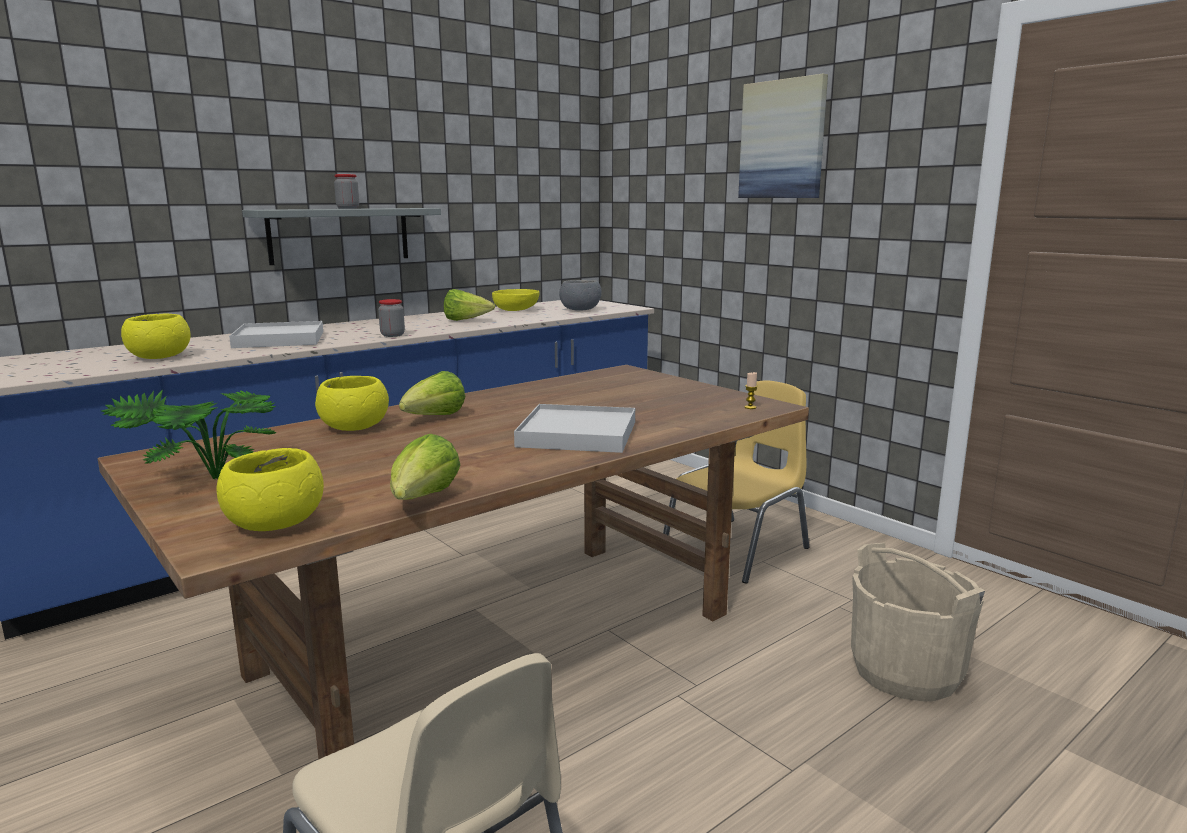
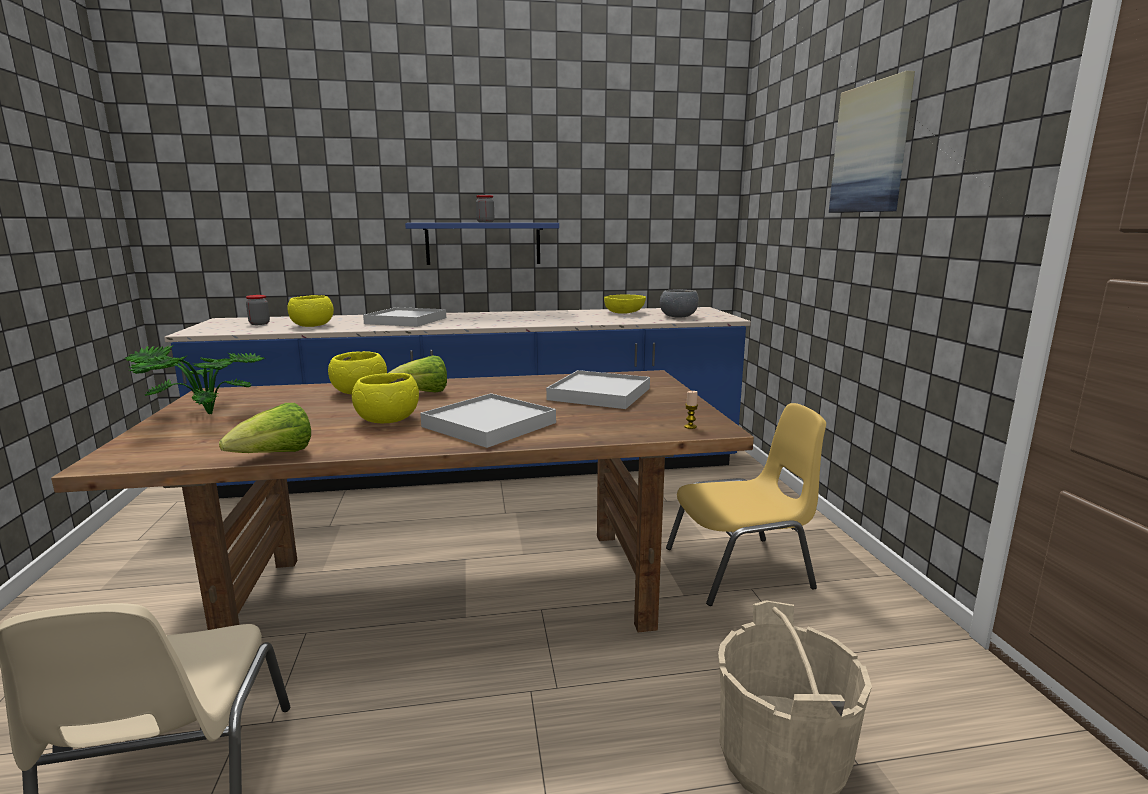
camera: 30 degrees right, 0 degrees up
(275, 523) = (167, 452): yellow bowl -> yellow bowl (388, 420)
(339, 235) = (483, 243): grey shelf -> blue shelf
(392, 335) = (482, 324): jar -> jar (259, 324)
(466, 320) = (563, 318): lettuce -> none
(617, 393) = (599, 394): none -> white tray

